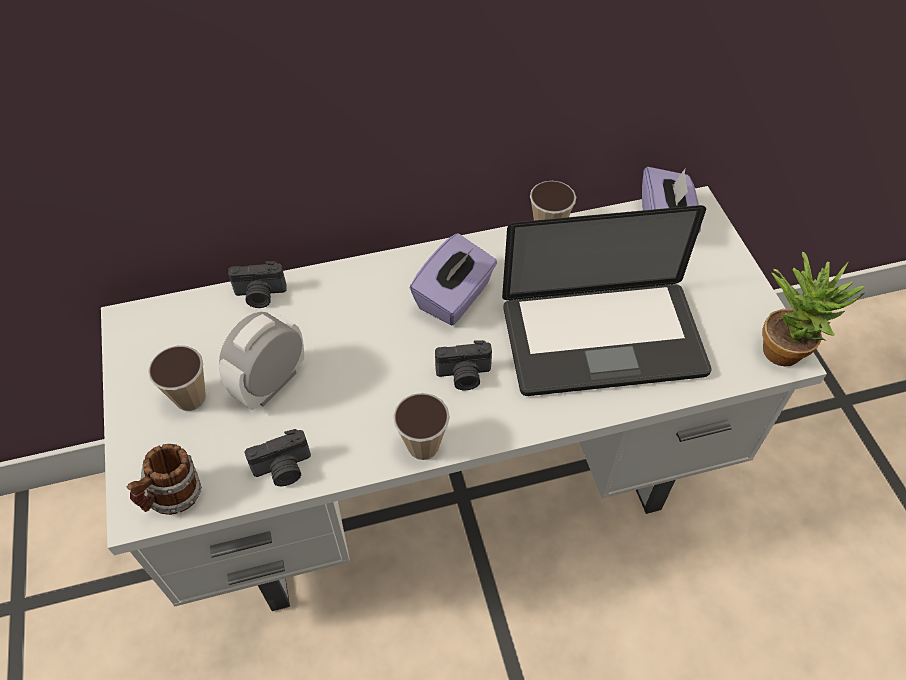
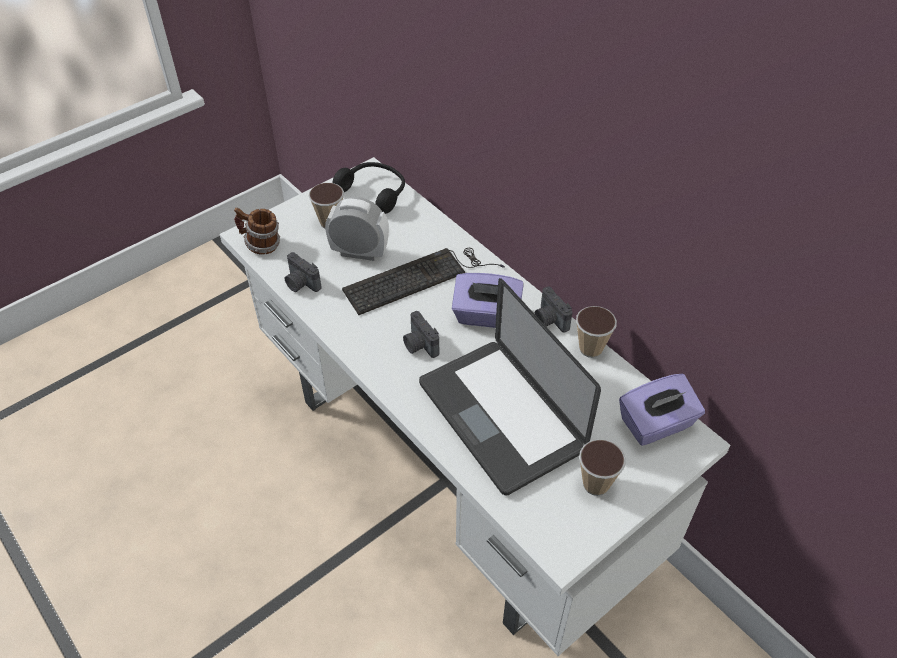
camera: 65 degrees right, 5 degrees down
(170, 329) = (374, 192): none -> black headphones
(260, 295) = (425, 219): camera -> camera (549, 320)
(357, 337) = (419, 278): none -> keyboard
(423, 446) = (351, 343): cup -> cup (596, 484)
(786, 347) = (572, 549): potted plant -> none

